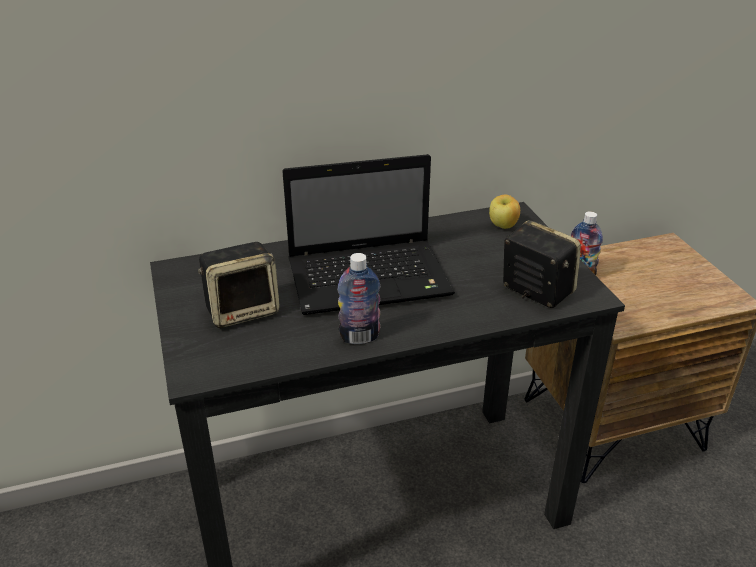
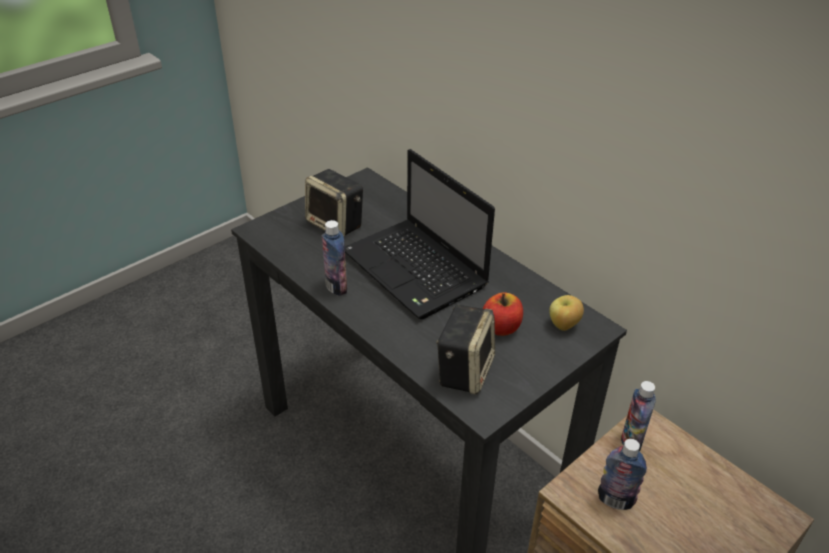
camera: 65 degrees right, 5 degrees up
(488, 256) = (501, 327): none -> apple
(635, 304) = (615, 500): none -> bottle

